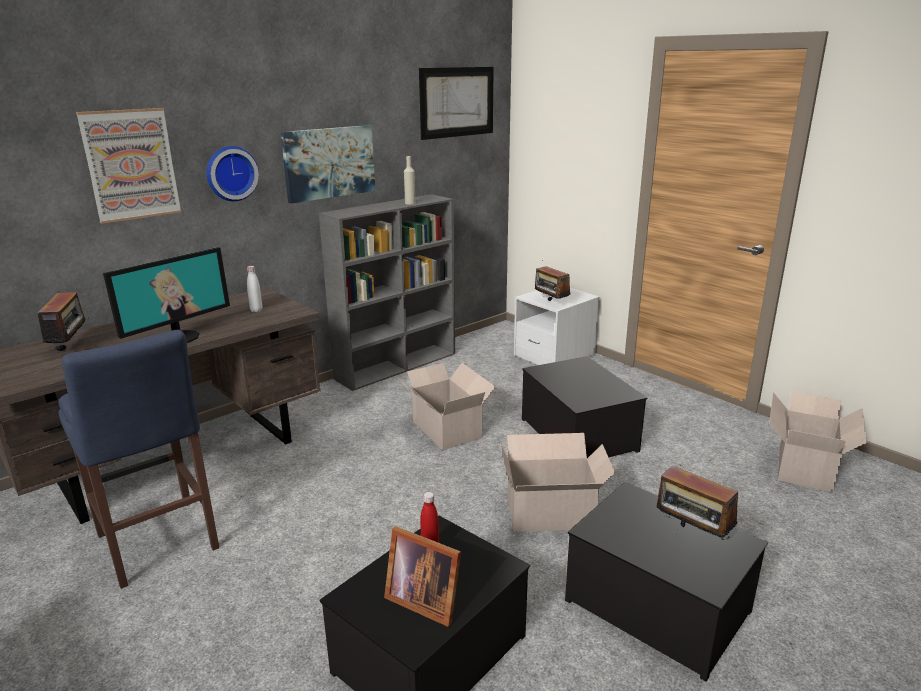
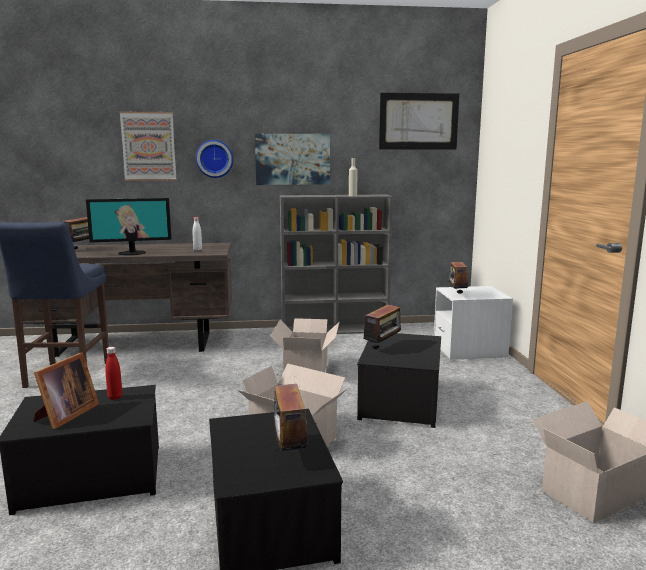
camera: 35 degrees right, 10 degrees down
(423, 599) = (65, 415): picture frame -> picture frame turned 135 degrees counterclockwise
(565, 386) = (383, 347): none -> radio

